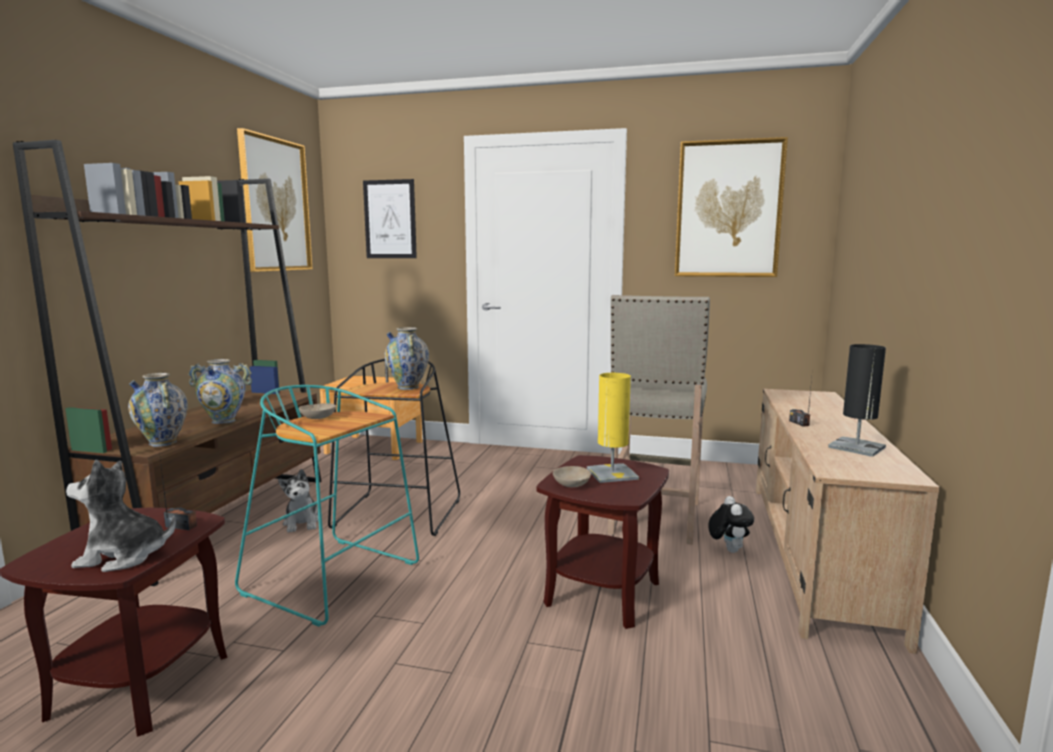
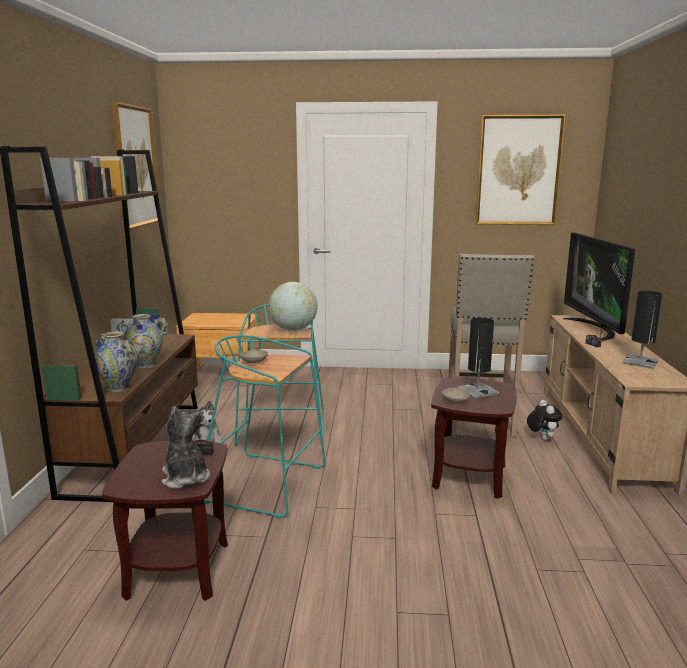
camera: 10 degrees left, 5 degrees up
(123, 556) = (185, 477): plush toy -> plush toy turned 75 degrees clockwise
(390, 219) = (227, 174): picture -> none
(398, 515) = (283, 431): black stool -> turquoise stool
(408, 387) = (293, 329): vase -> globe
(612, 474) = (477, 391): yellow table lamp -> black table lamp
(813, 406) = (595, 329): none -> television

